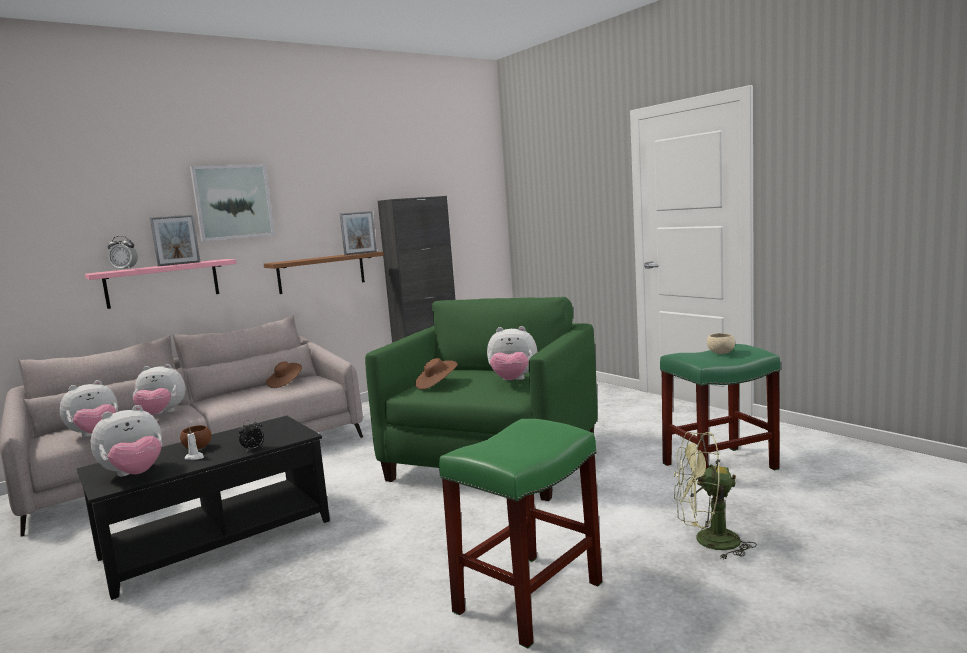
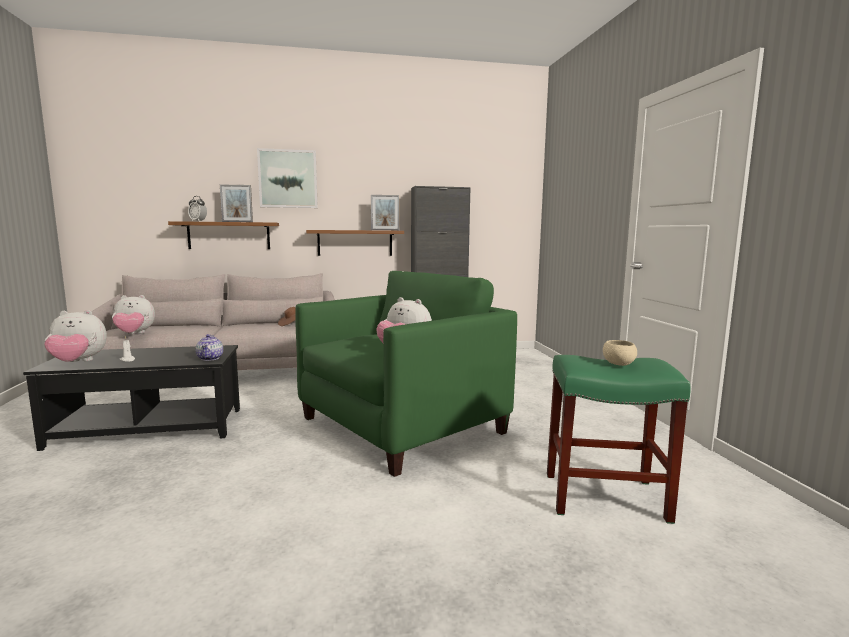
camera: 25 degrees right, 0 degrees up
(162, 283) = (229, 235): pink shelf -> brown shelf
(162, 414) = (189, 329): plush toy -> none
(197, 448) = (144, 354): brown bowl -> none
(253, 449) = (165, 363): alarm clock -> none
(294, 433) = (210, 358): none -> teapot
(436, 385) = (347, 342): brown hat -> none
(528, 598) = (242, 570): green stool -> none
(708, 542) = (482, 582): green fan -> none

